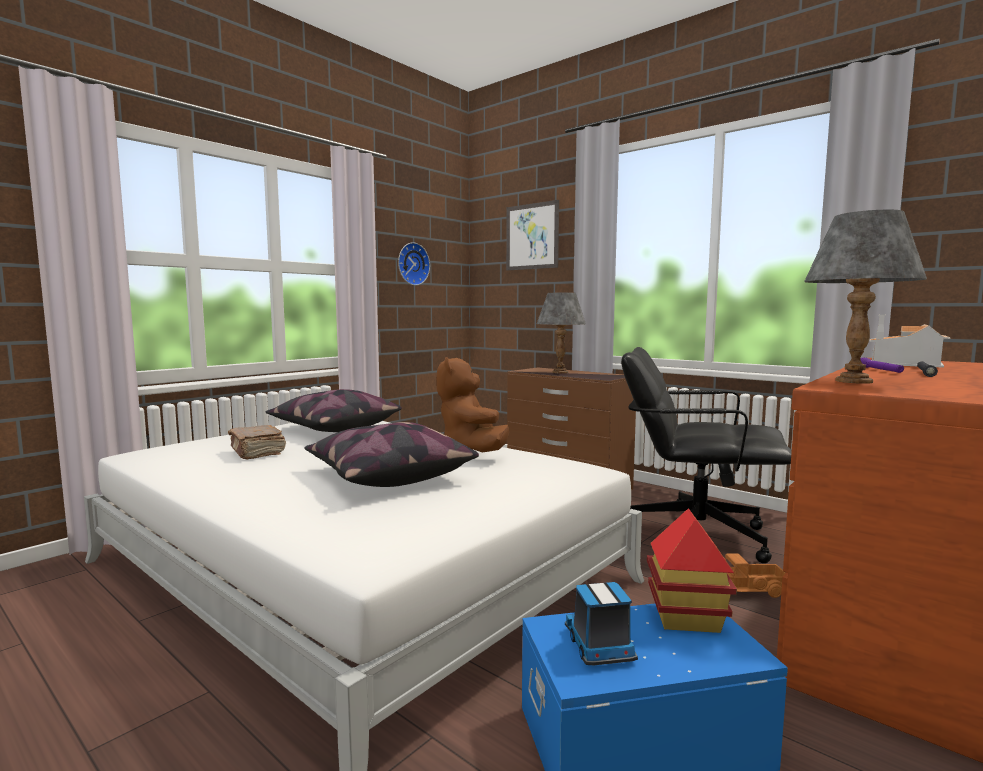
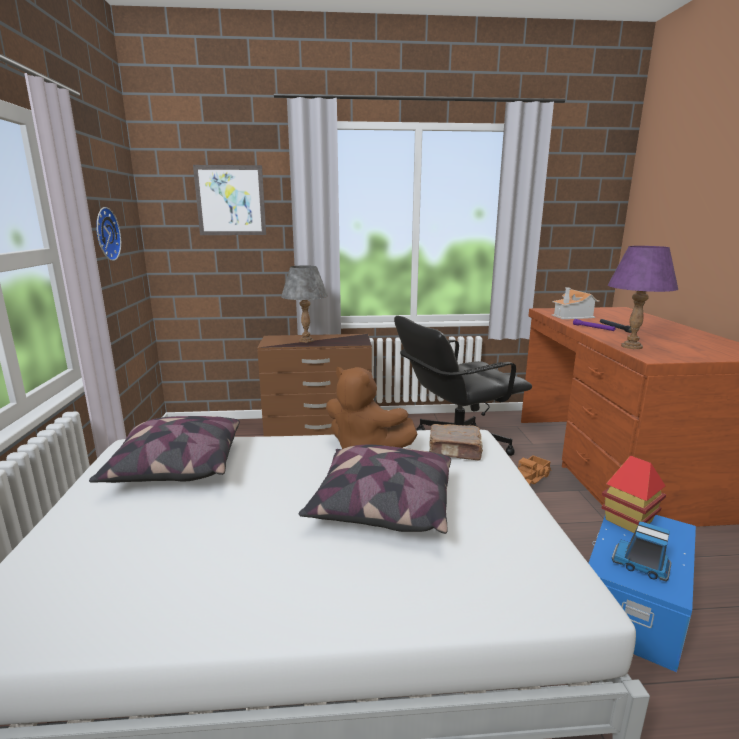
camera: 45 degrees left, 10 degrees up
(257, 452) = (172, 540): brown book -> brown book (455, 451)
(853, 381) = (631, 346): grey table lamp -> purple table lamp

